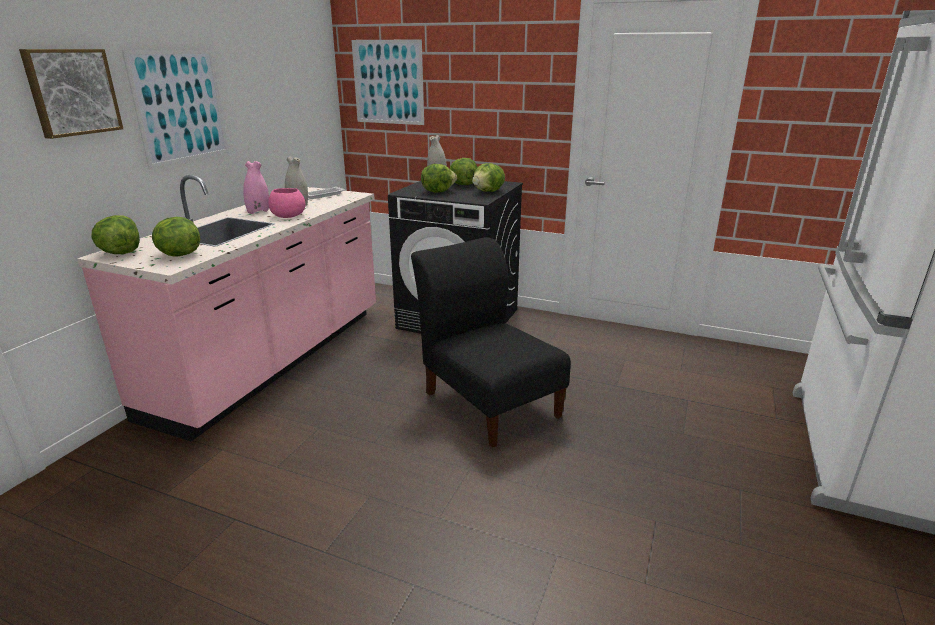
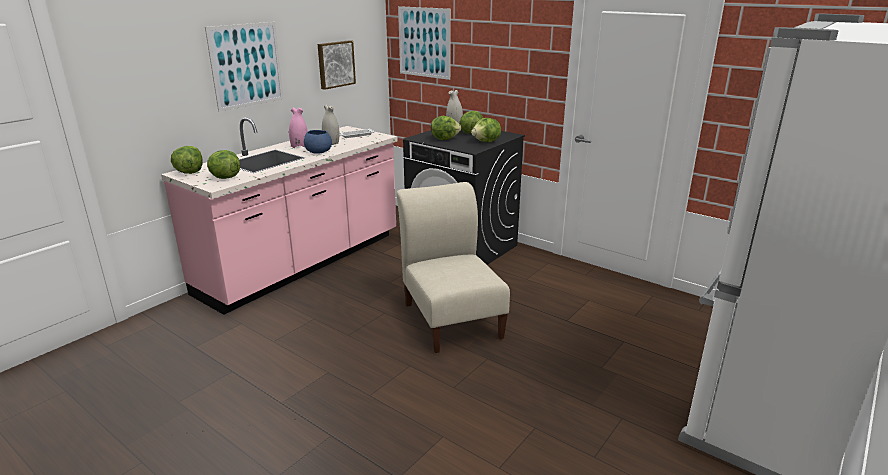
camera: 15 degrees right, 0 degrees up
(72, 92) = (167, 59): picture -> picture (335, 64)
(287, 216) = (318, 151): pink bowl -> blue bowl
(488, 401) = (451, 318): black chair -> beige chair

